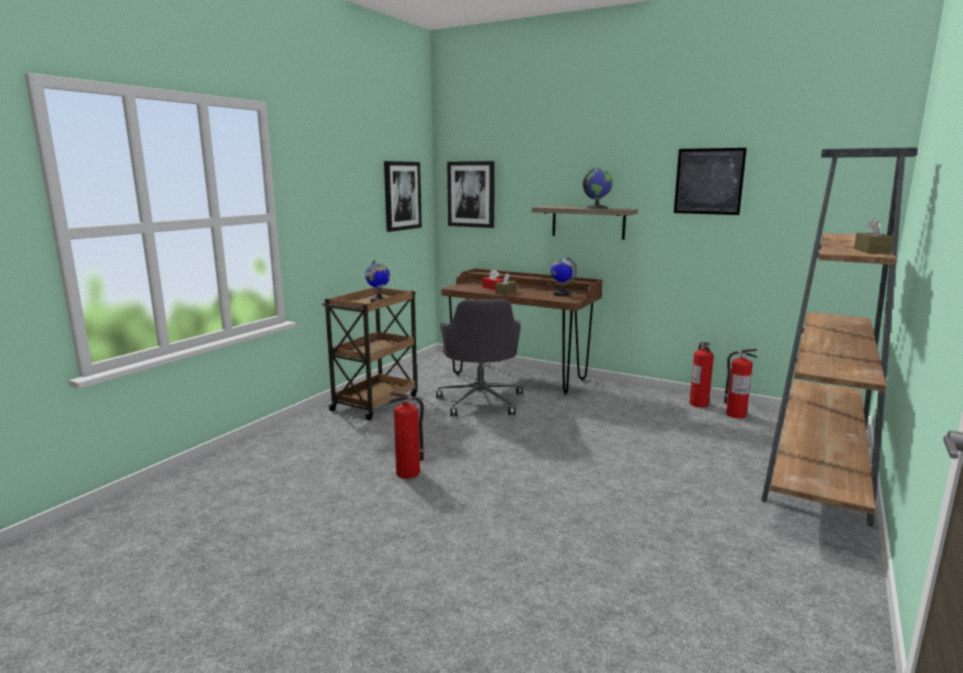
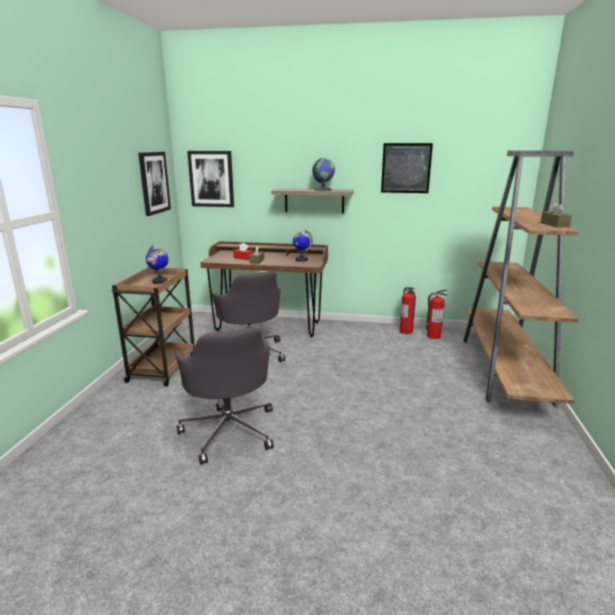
camera: 20 degrees left, 5 degrees up
(408, 472) = (229, 430): fire extinguisher -> grey office chair

